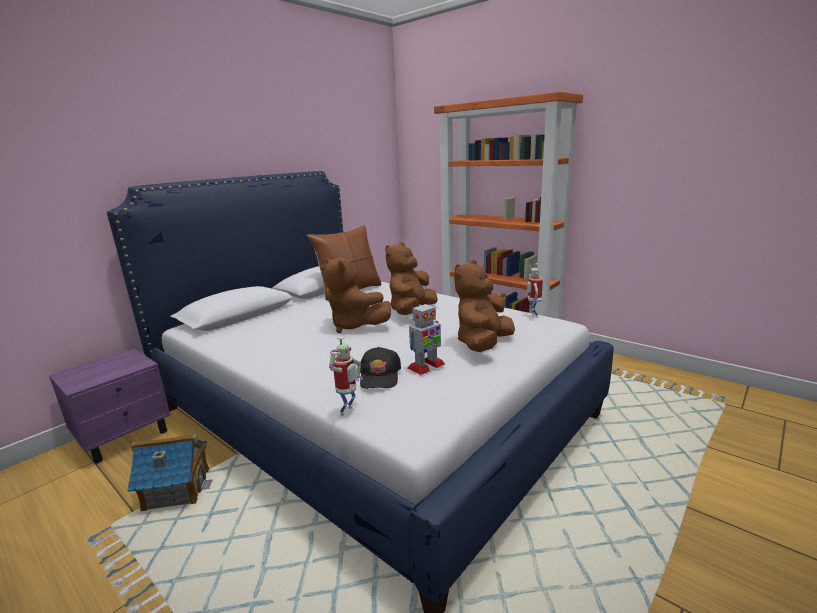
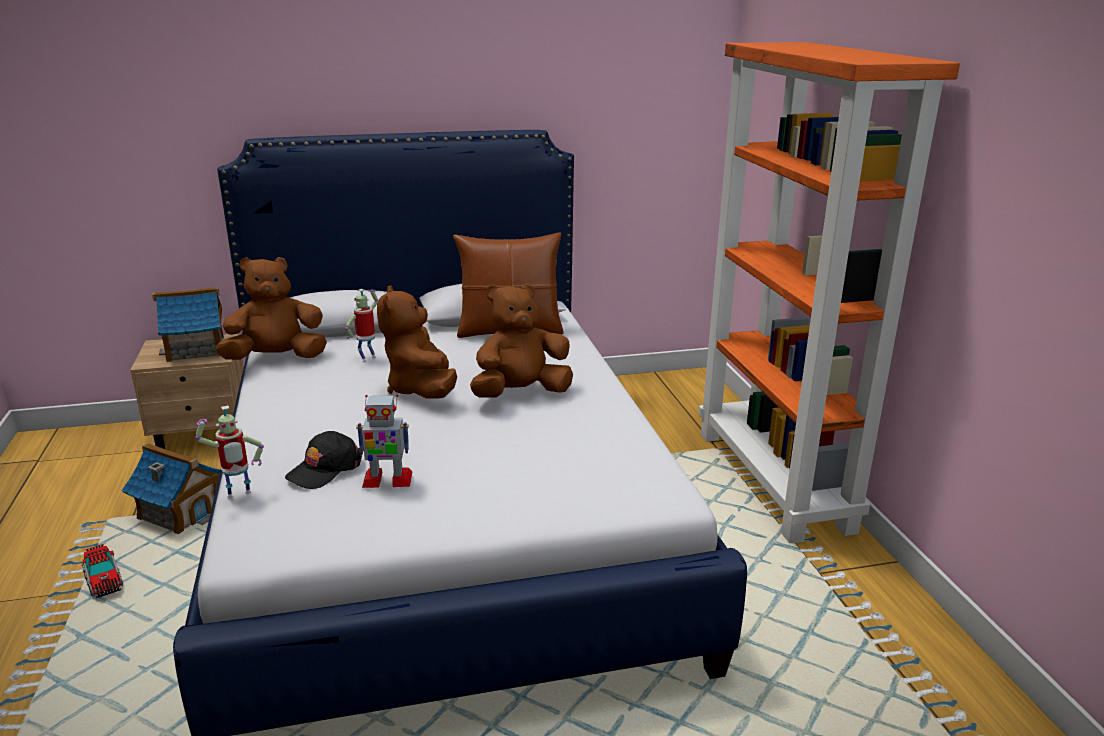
camera: 35 degrees right, 5 degrees up
(111, 365) = (196, 349): none -> toy house
(125, 436) = (203, 433): purple nightstand -> beige nightstand
(168, 565) = (103, 580): none -> toy truck
(483, 344) = (508, 480): brown plush toy -> brown plush toy (276, 358)
(533, 315) = (661, 465): toy robot -> toy robot (367, 358)

